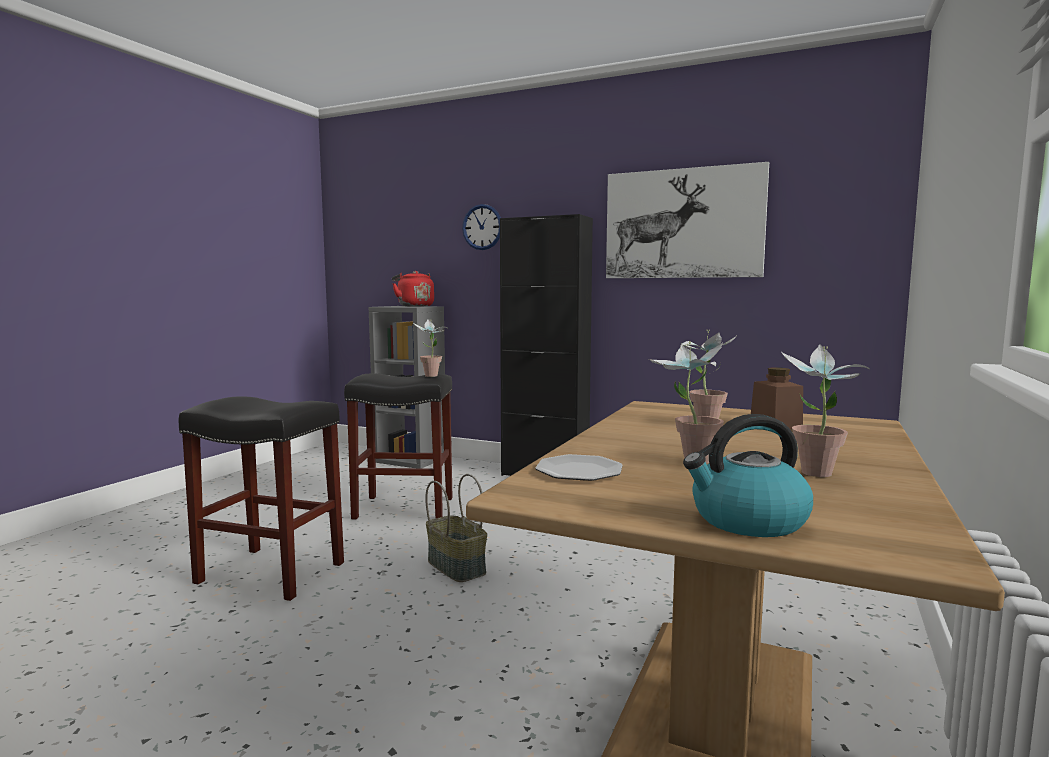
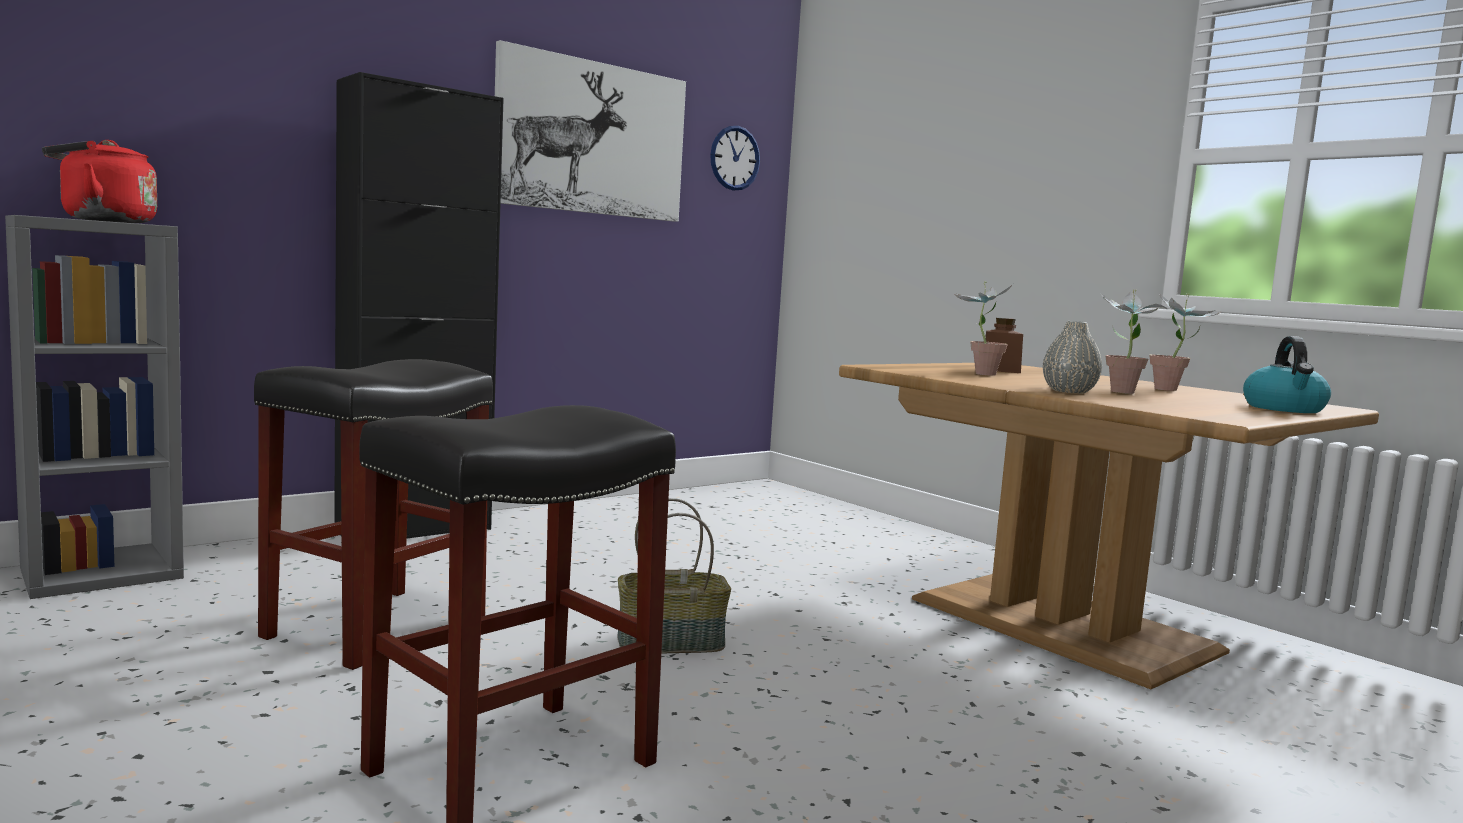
camera: 65 degrees left, 0 degrees up
(431, 376) = (445, 362): potted plant -> none
(482, 227) = (253, 73): wall clock -> wall clock (734, 158)
(579, 471) = (1154, 405): plate -> none
(624, 447) = (1069, 391): none -> grey vase

